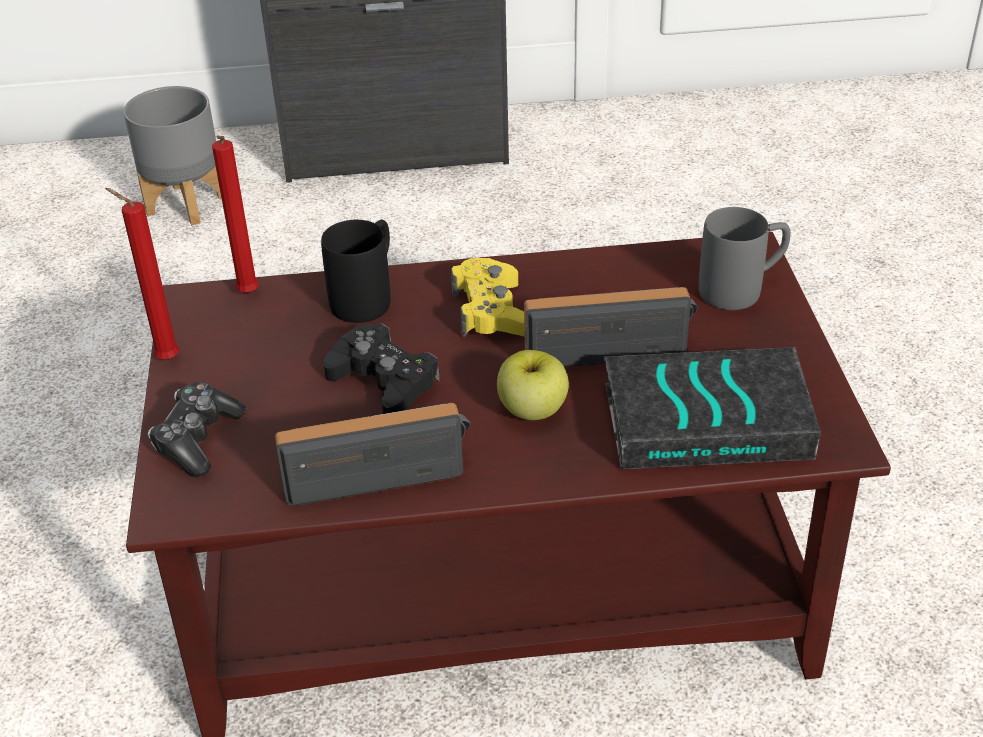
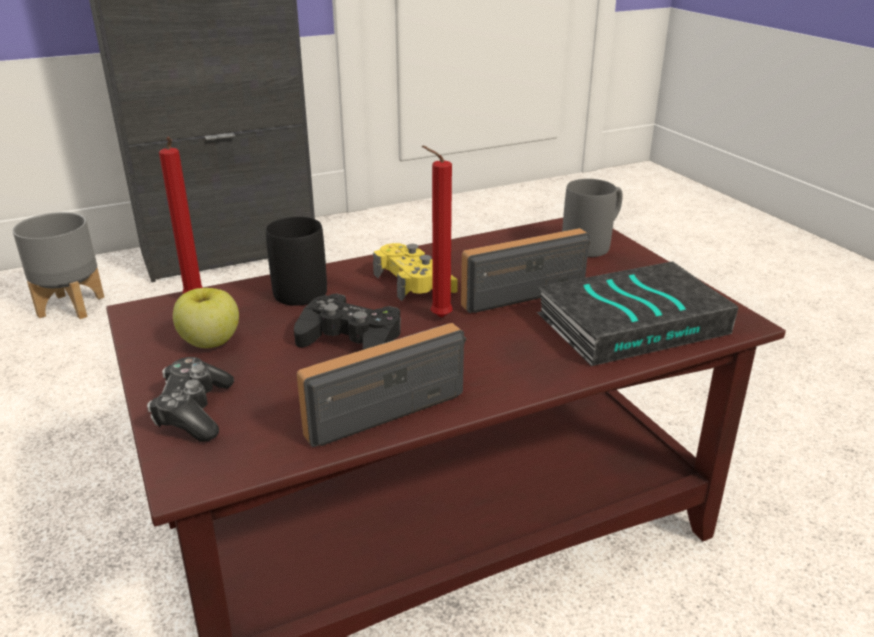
camera: 20 degrees left, 10 degrees down
(164, 359) = (132, 356): red candle -> red candle (437, 318)
(532, 410) = (490, 339): apple -> apple (210, 342)

